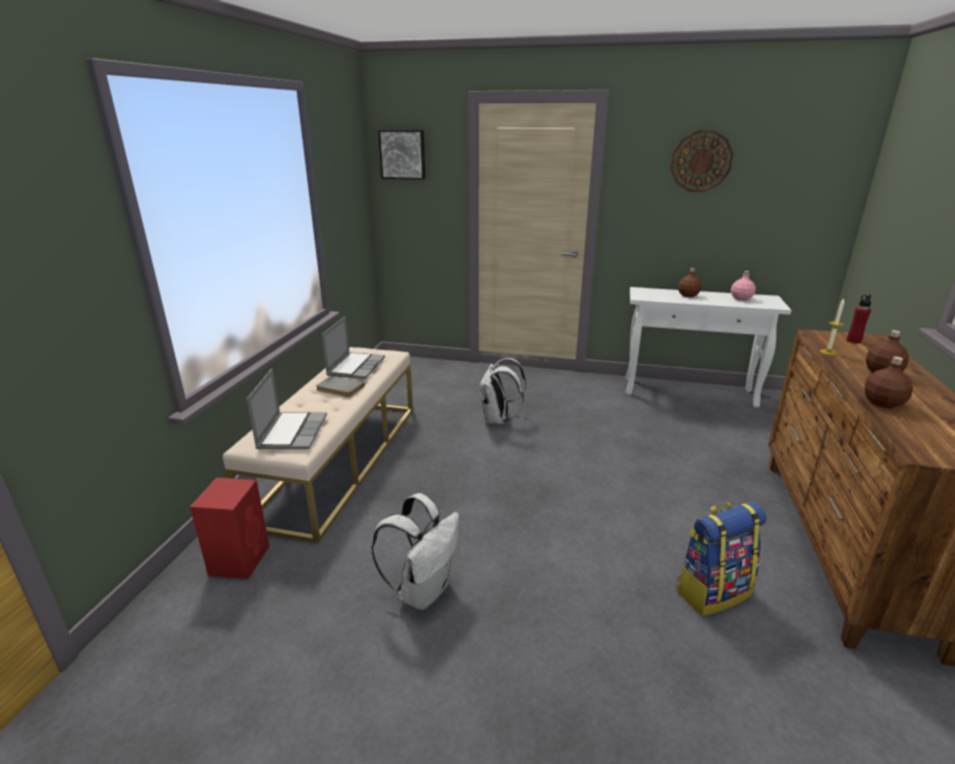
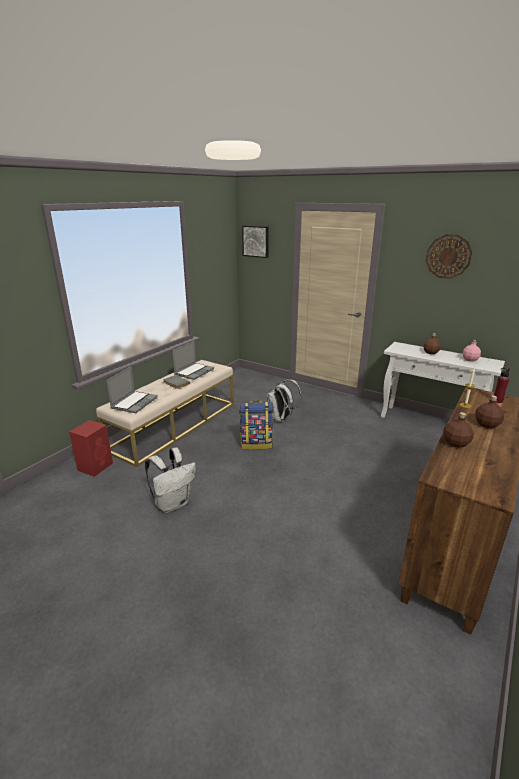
camera: 20 degrees right, 0 degrees up
(712, 591) = (339, 547): backpack -> backpack (256, 444)

